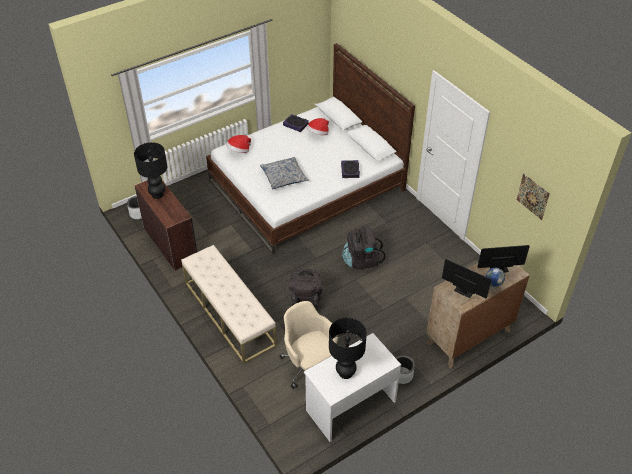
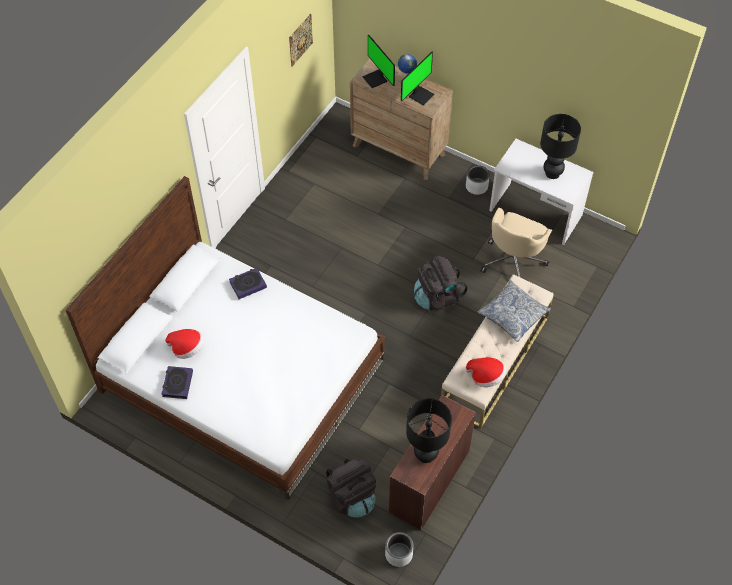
camera: 115 degrees left, 10 degrees up
(239, 151) = (270, 425): hat -> hat (486, 377)
(284, 177) = (295, 351): pillow -> pillow (513, 315)
(361, 260) = (346, 269): black backpack -> black backpack (352, 497)
(464, 289) = (420, 95): monitor -> monitor turned 150 degrees counterclockwise

